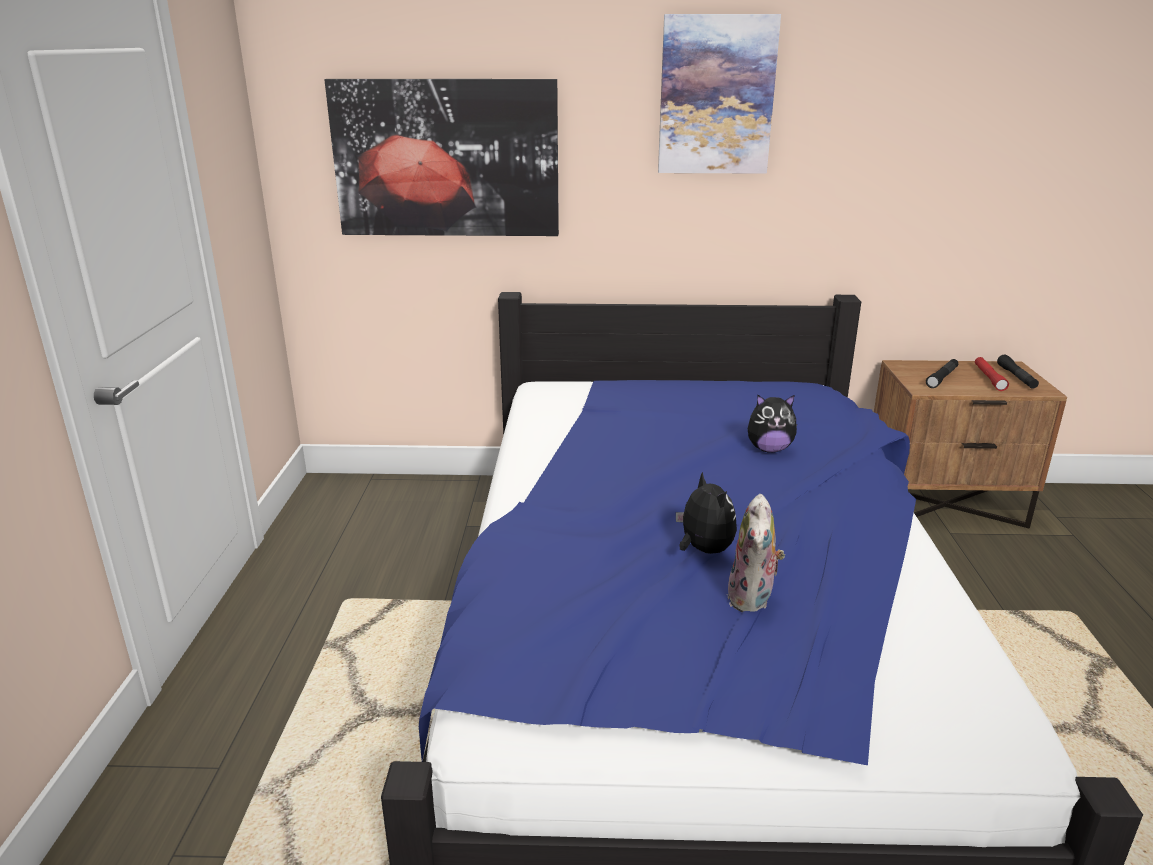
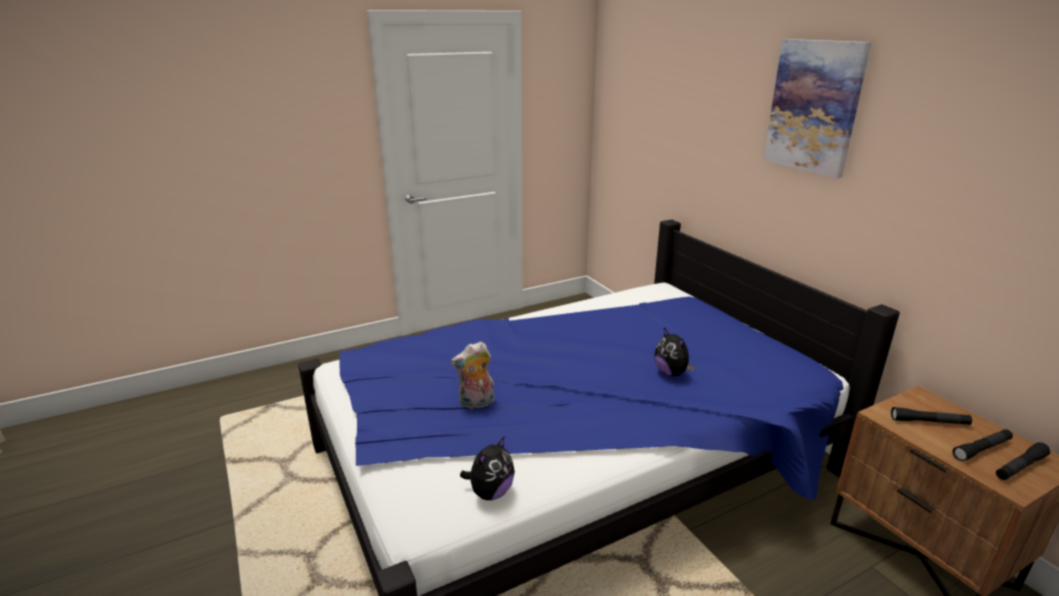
camera: 60 degrees right, 0 degrees up
(446, 159) = (661, 126): picture -> none
(703, 550) = (510, 377): plush toy -> plush toy (490, 492)
(989, 378) = (981, 449): red flashlight -> black flashlight

